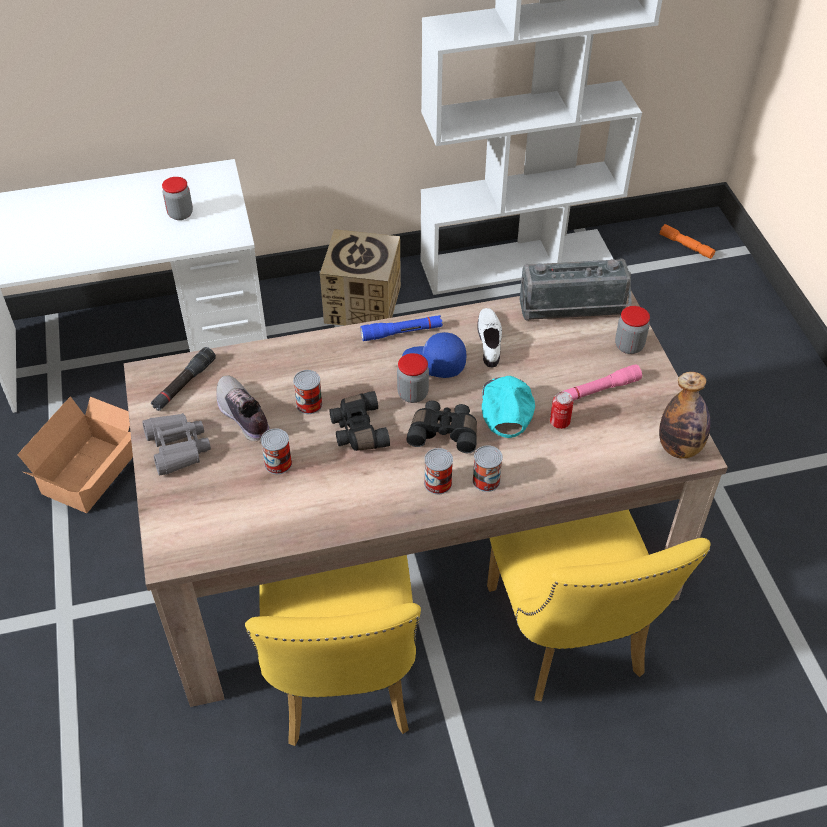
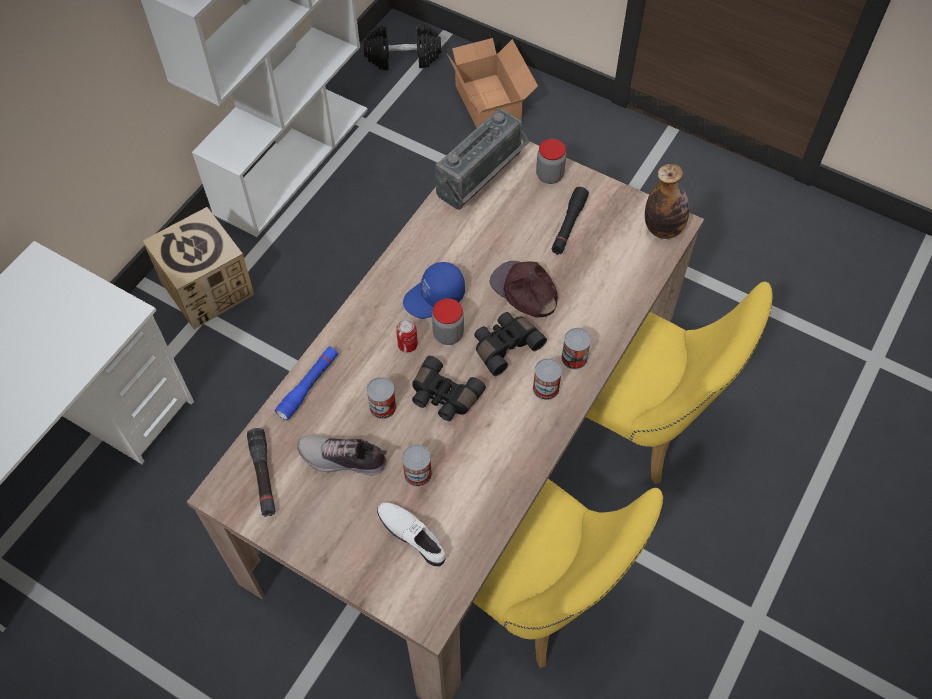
camera: 45 degrees left, 10 degrees up
(93, 473) = (146, 616): cardboard box -> cardboard box (490, 101)
(177, 448) = (326, 531): grey binoculars -> none
(180, 214) = (50, 329): jar -> none
(401, 332) = (381, 291): blue flashlight -> blue flashlight (309, 386)
(490, 340) = (452, 245): white shoe -> white shoe (412, 534)
(506, 408) = (524, 291): turquoise cap -> brown cap
(559, 422) = (570, 272): can -> can (407, 345)
(600, 390) = (568, 225): pink flashlight -> black flashlight
(686, 246) = (403, 58): orange flashlight -> black dumbbell

